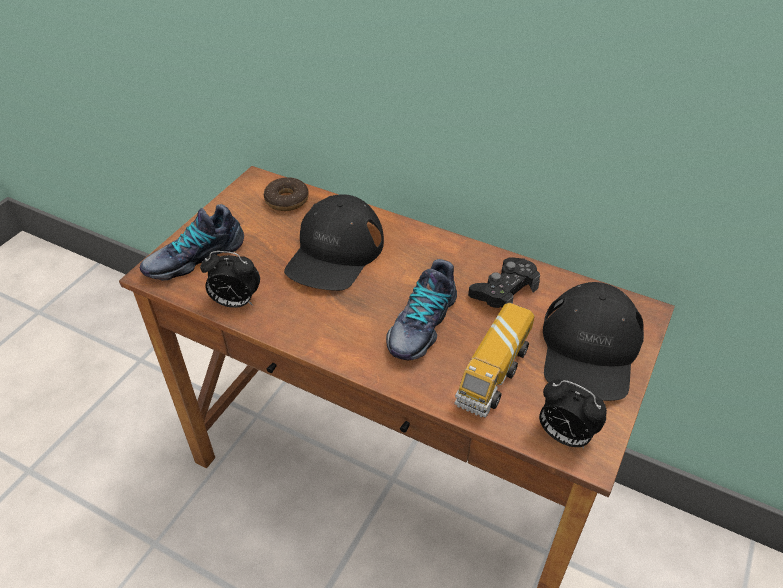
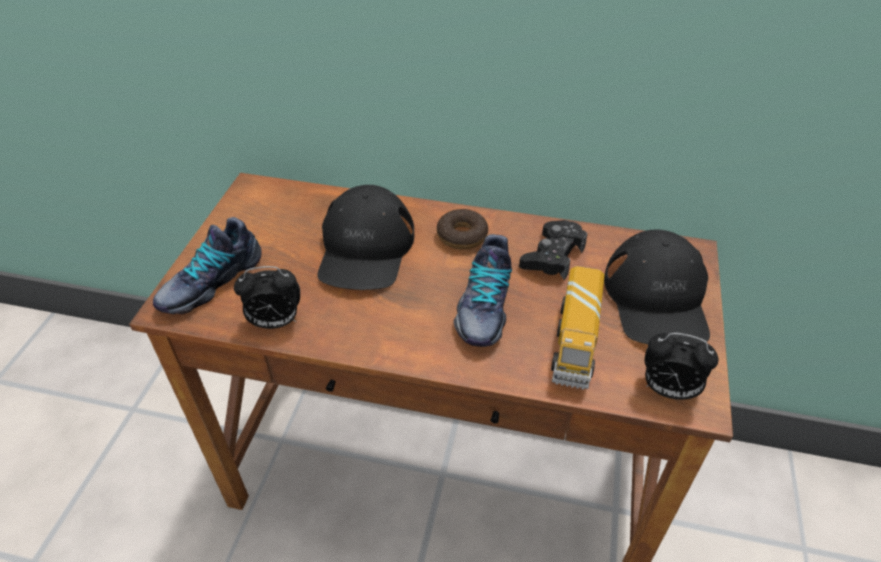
camera: 15 degrees left, 0 degrees up
(287, 200) = (293, 202): donut -> donut (462, 235)

